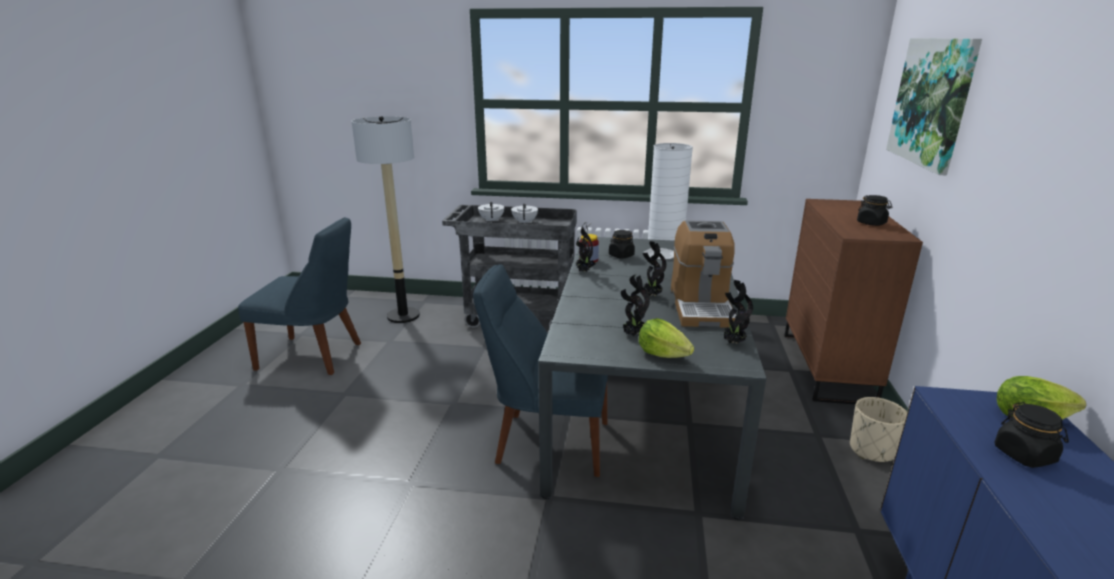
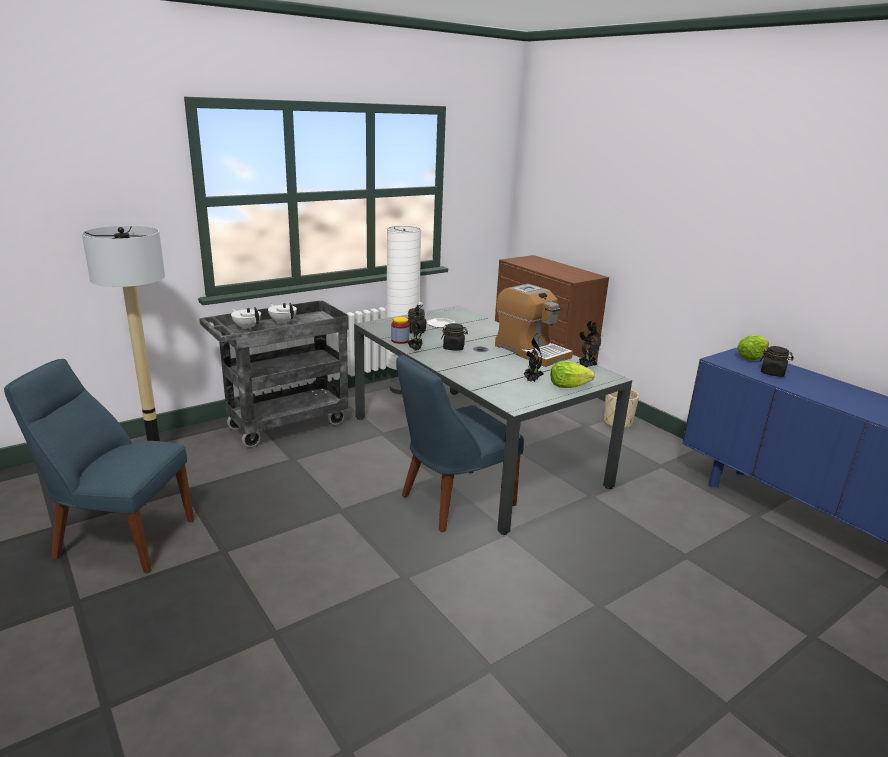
camera: 45 degrees left, 0 degrees up
(314, 356) = (120, 538): blue chair -> blue chair turned 135 degrees counterclockwise
(651, 296) = (492, 353): potted plant -> none
(871, 223) = (566, 270): black jar -> black jar (454, 348)
(932, 102) = (589, 182): picture -> none

